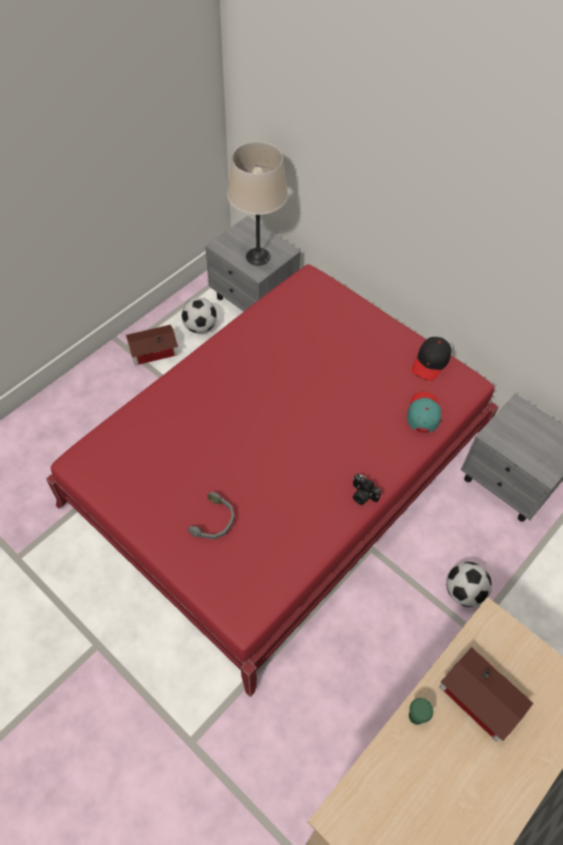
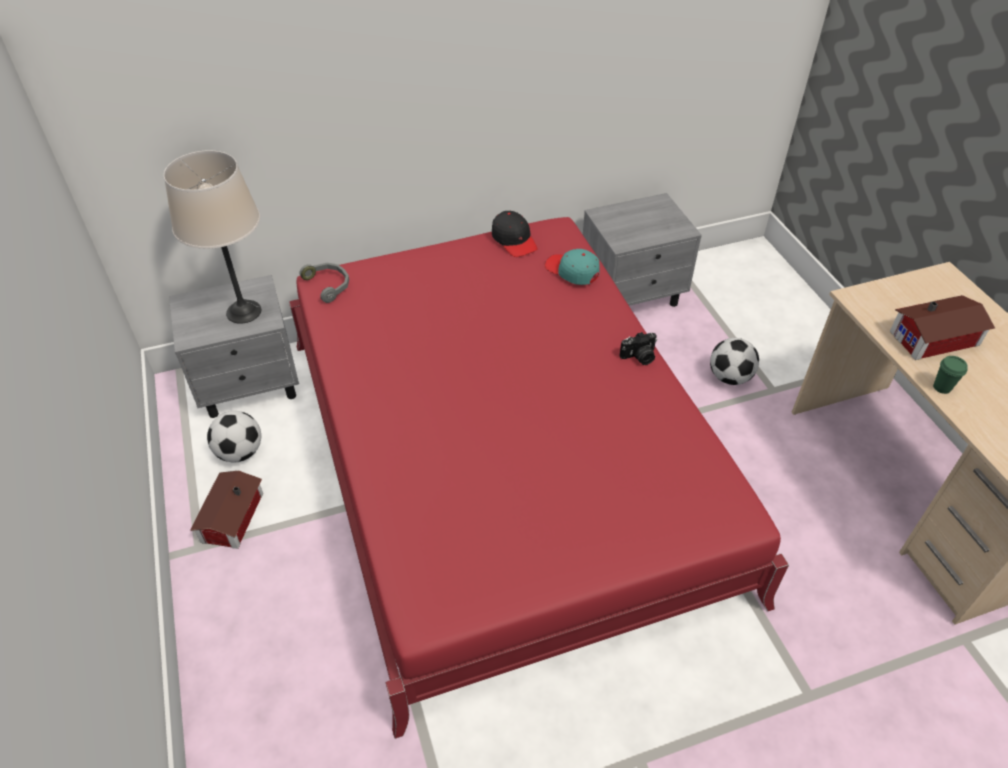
camera: 60 degrees left, 10 degrees down
(215, 522) = (603, 496): grey headphones -> grey headphones (329, 285)

